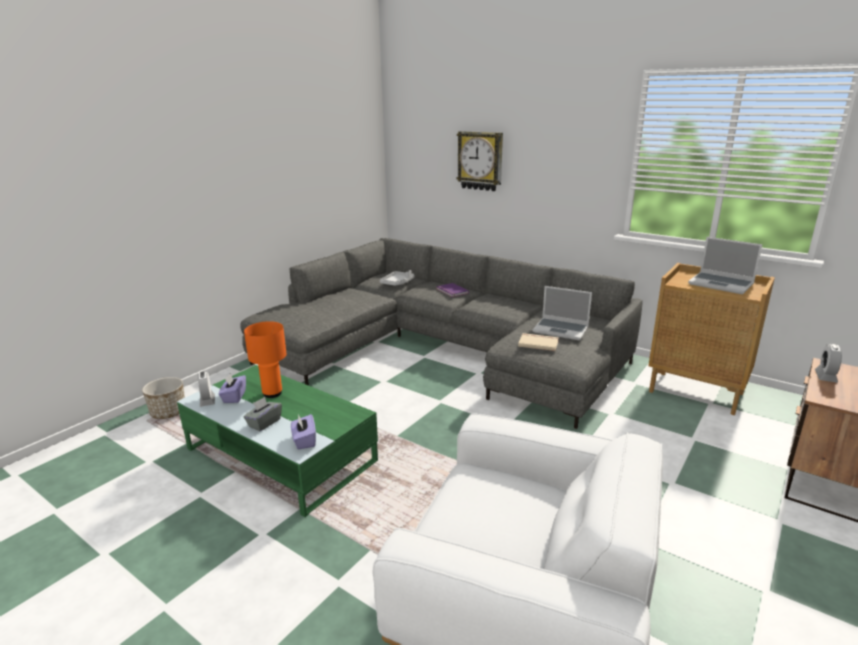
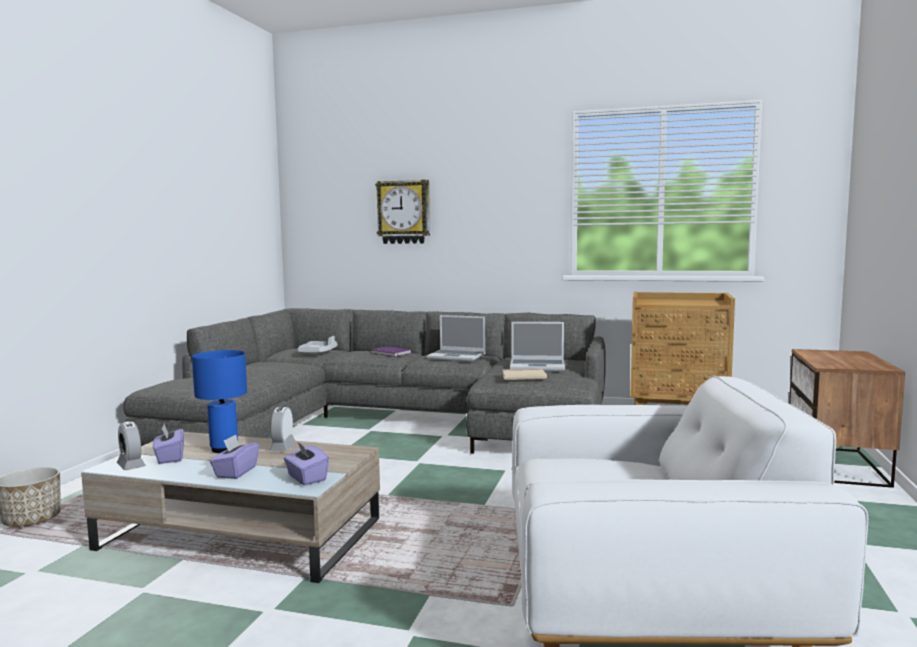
camera: 20 degrees left, 15 degrees down
(264, 423) = (235, 472): grey tissue box -> purple tissue box
(272, 393) = (223, 449): orange table lamp -> blue table lamp
(280, 455) = (241, 534): green coffee table -> beige coffee table
(721, 284) = (685, 302): laptop -> laptop (457, 357)
(825, 376) = (815, 356): alarm clock -> alarm clock (282, 447)

